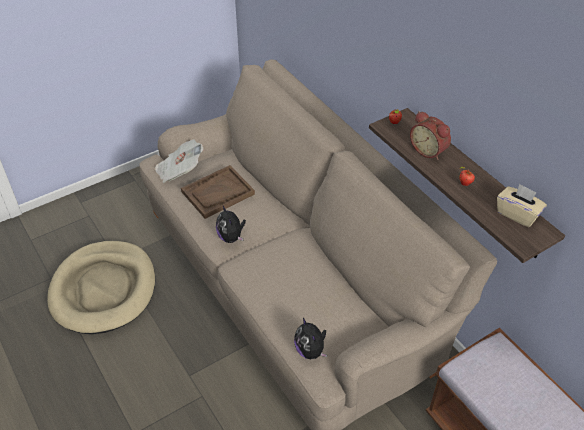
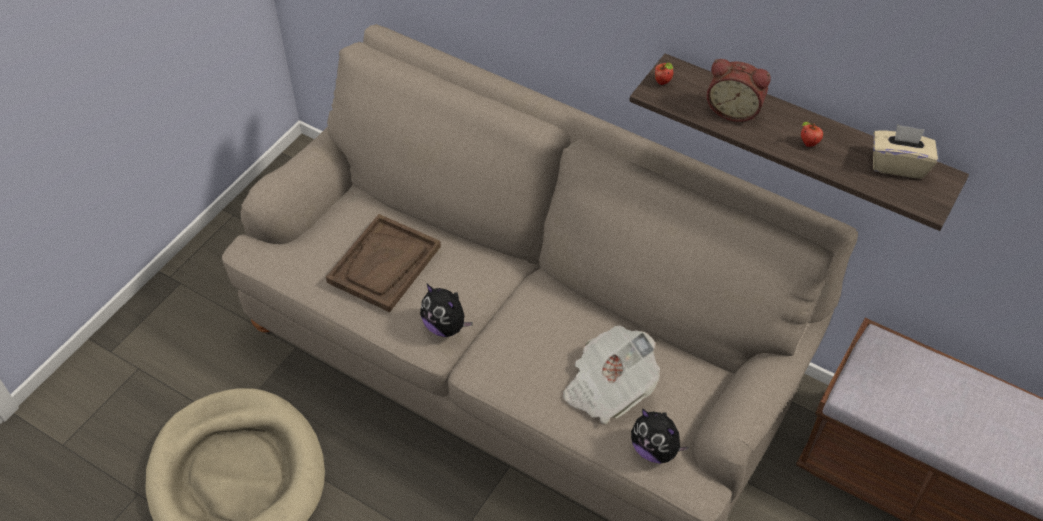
camera: 25 degrees left, 5 degrees up
(179, 171) = (299, 249): newspaper -> newspaper (608, 388)

